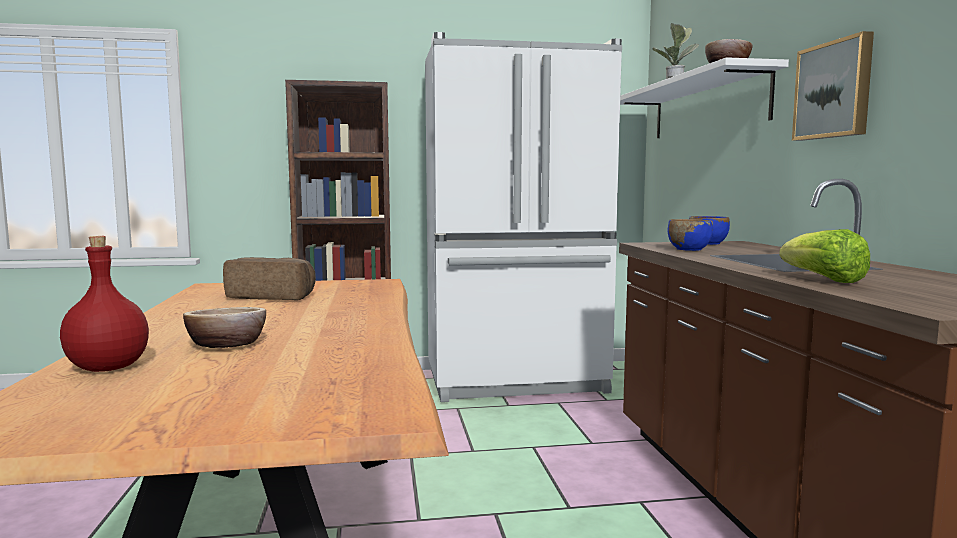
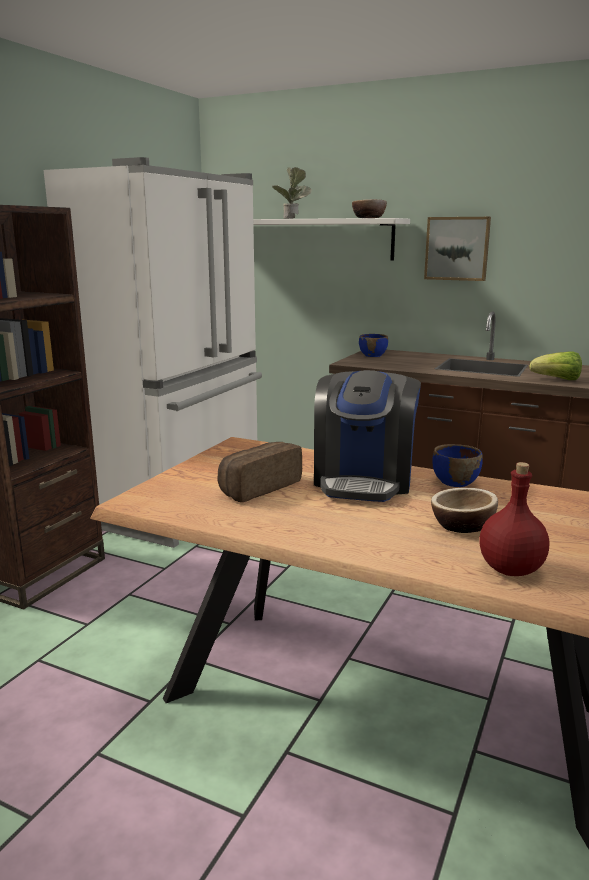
camera: 55 degrees left, 10 degrees up
(330, 311) = (364, 480): none -> coffee machine
(688, 249) = (398, 364): blue bowl -> blue bowl (455, 482)

